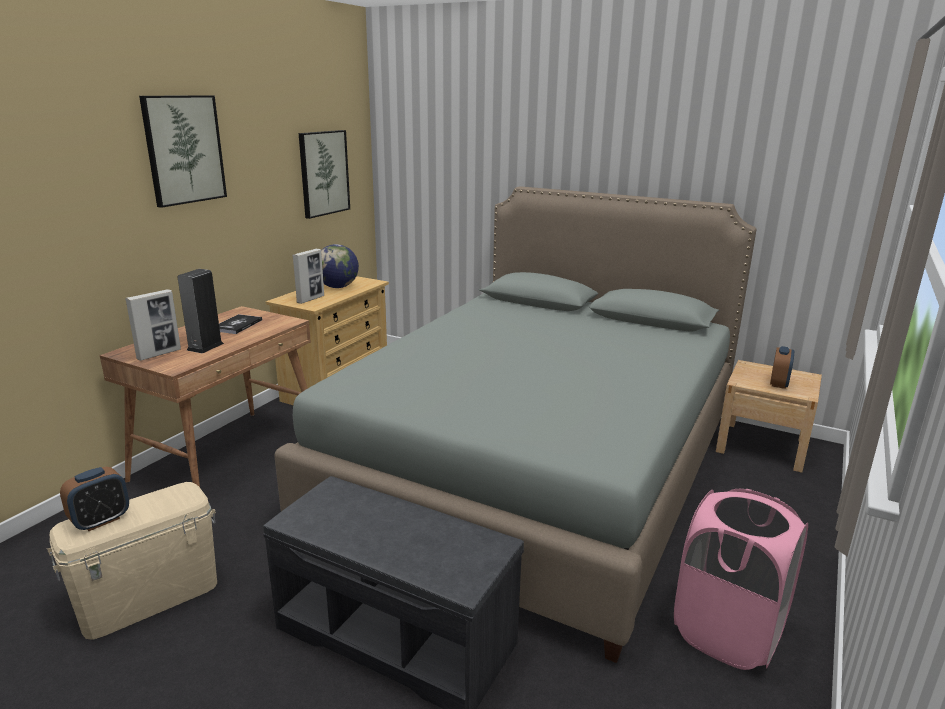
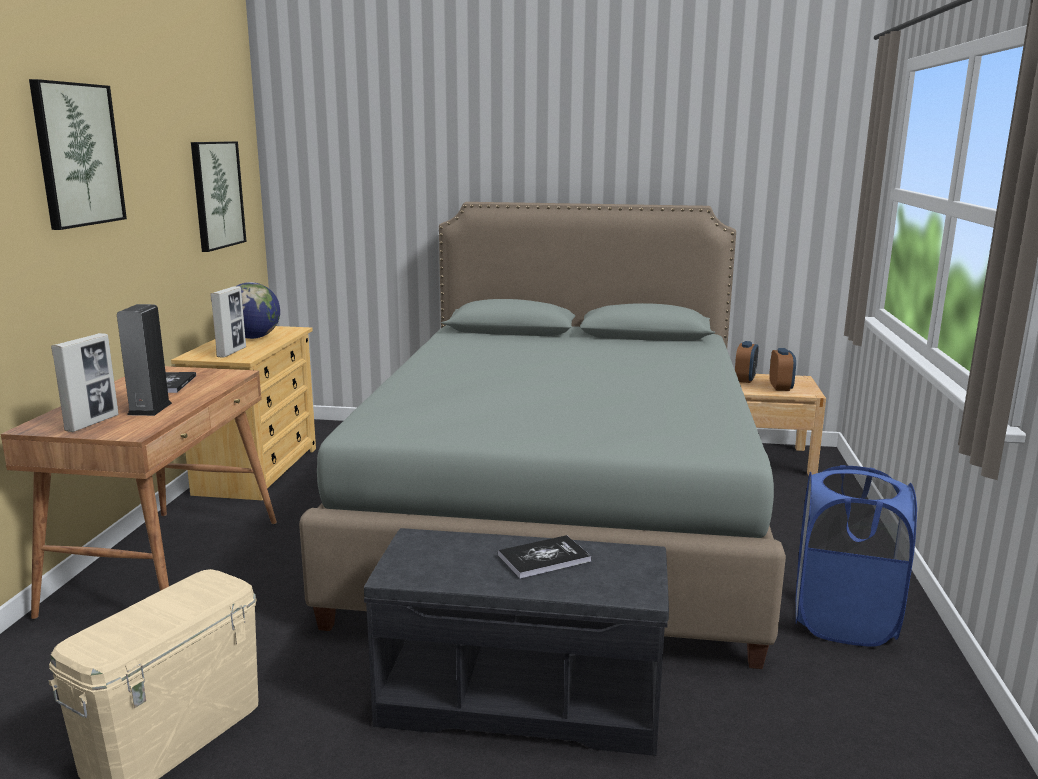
camera: 20 degrees left, 5 degrees down
(101, 520) = (122, 629): alarm clock -> alarm clock (745, 379)
(412, 530) = (544, 558): none -> book
(728, 633) = (843, 620): pink laundry basket -> blue laundry basket

